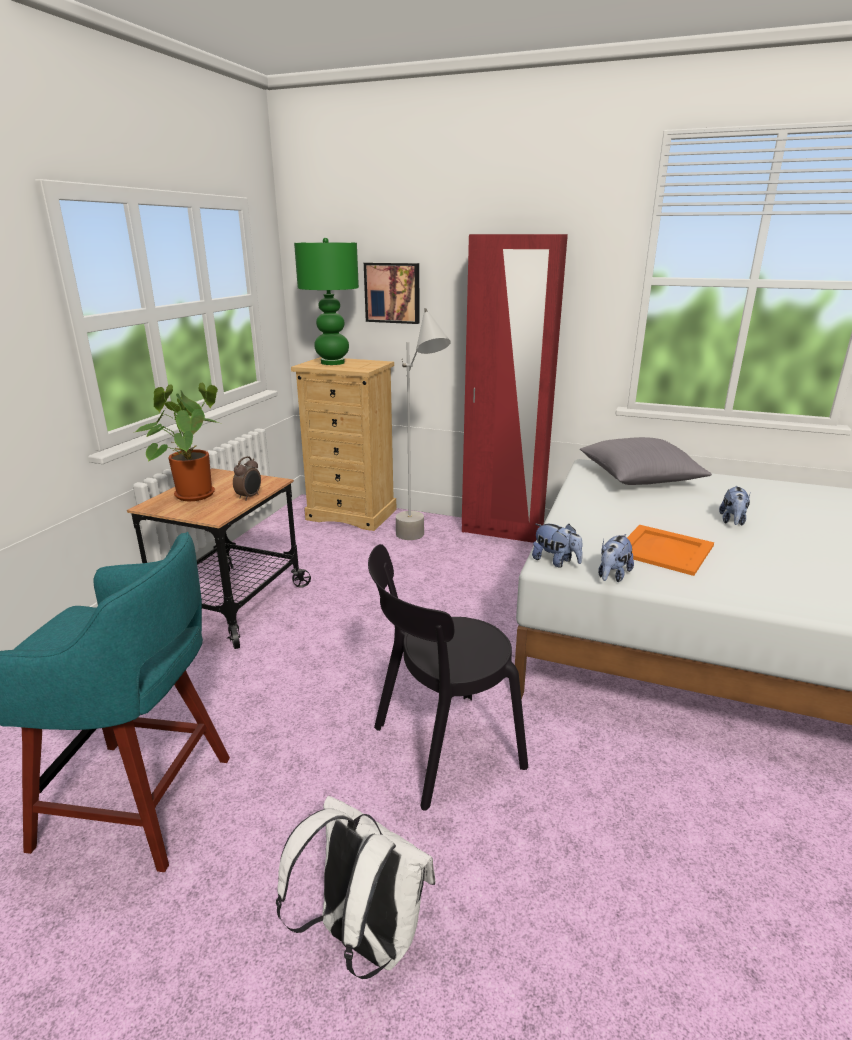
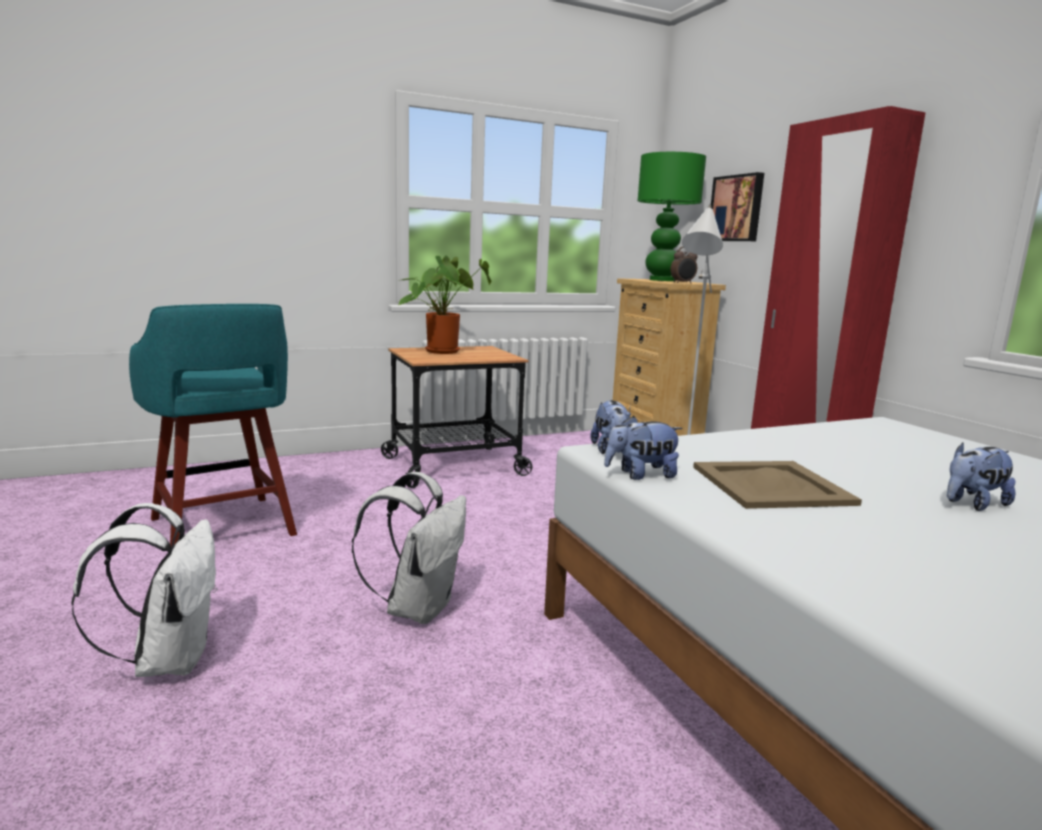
camera: 45 degrees right, 10 degrees down
(249, 497) = (471, 359): alarm clock -> alarm clock (683, 283)
(441, 749) = (418, 607): black chair -> white backpack
(639, 478) = (928, 444): grey pillow -> none
(664, 550) = (770, 485): orange tray -> beige tray

